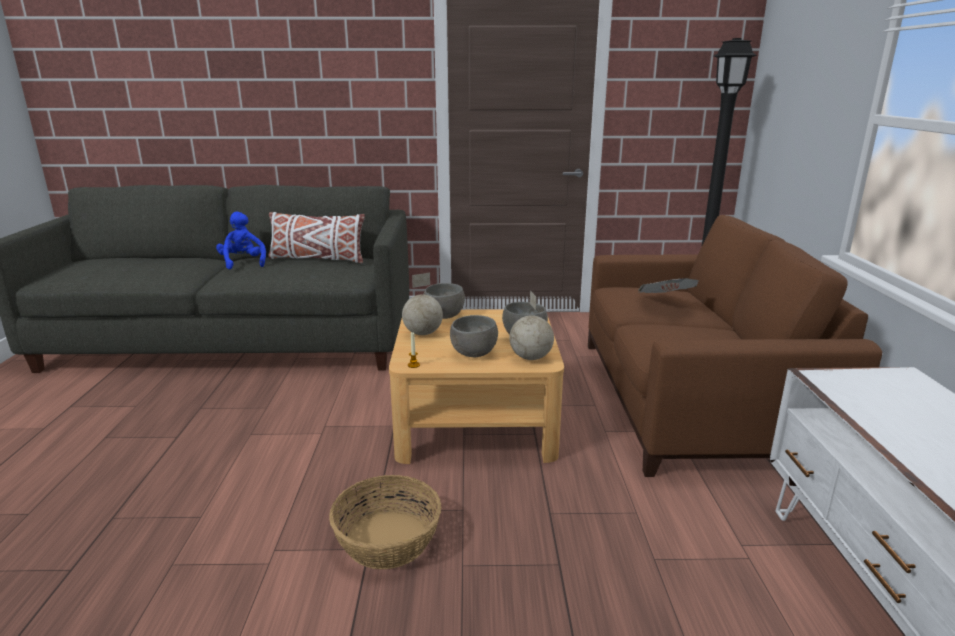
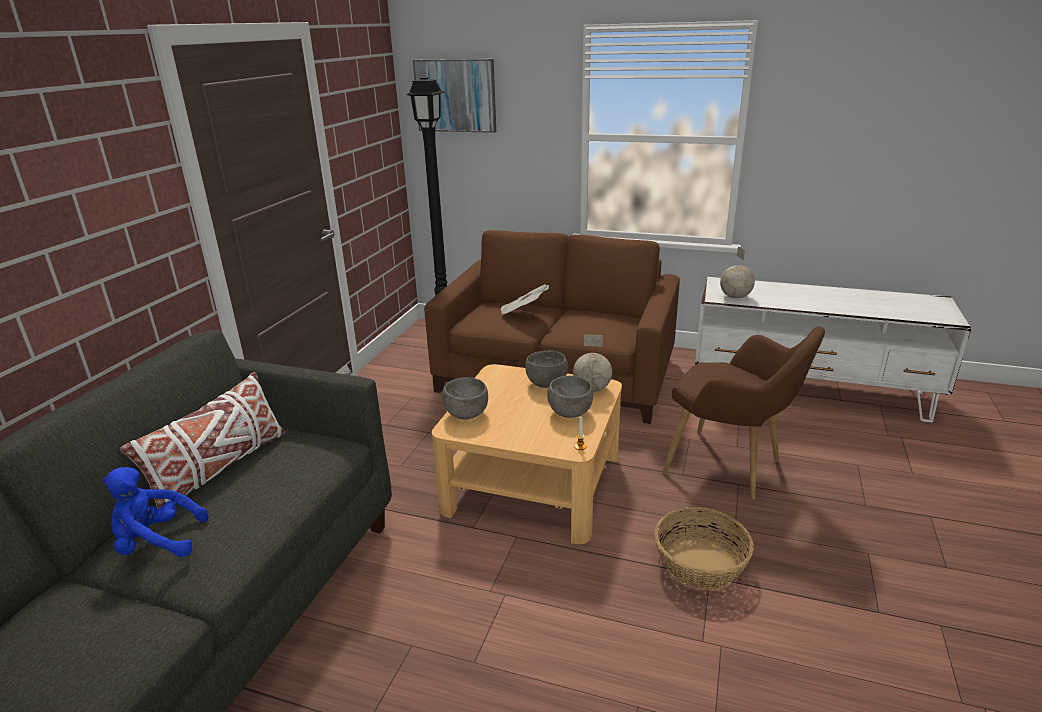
camera: 70 degrees left, 5 degrees up
(423, 333) = (506, 432): globe -> globe (735, 297)
(591, 554) = (730, 468): none -> brown armchair
(788, 63) = (456, 95): none -> picture

